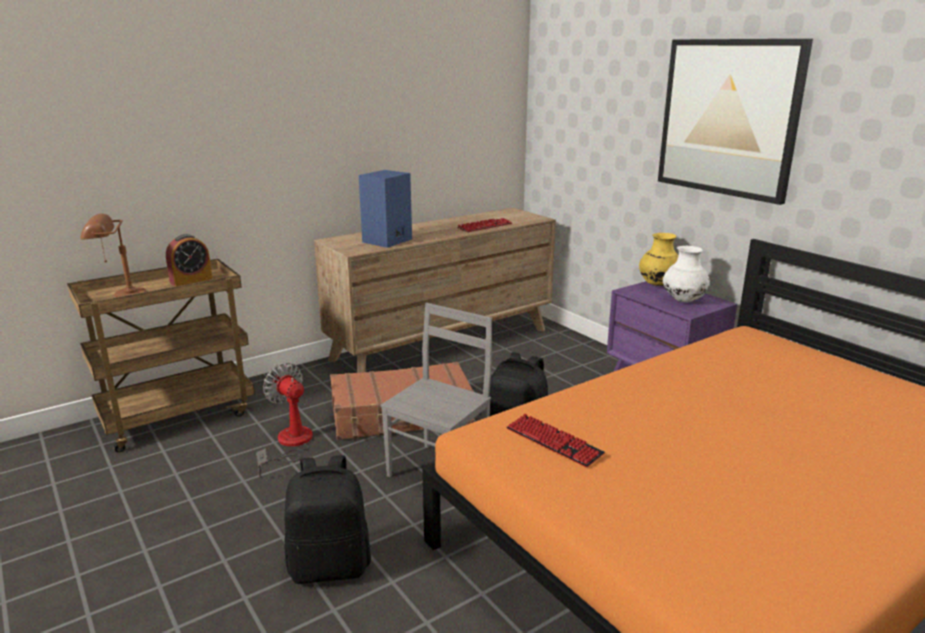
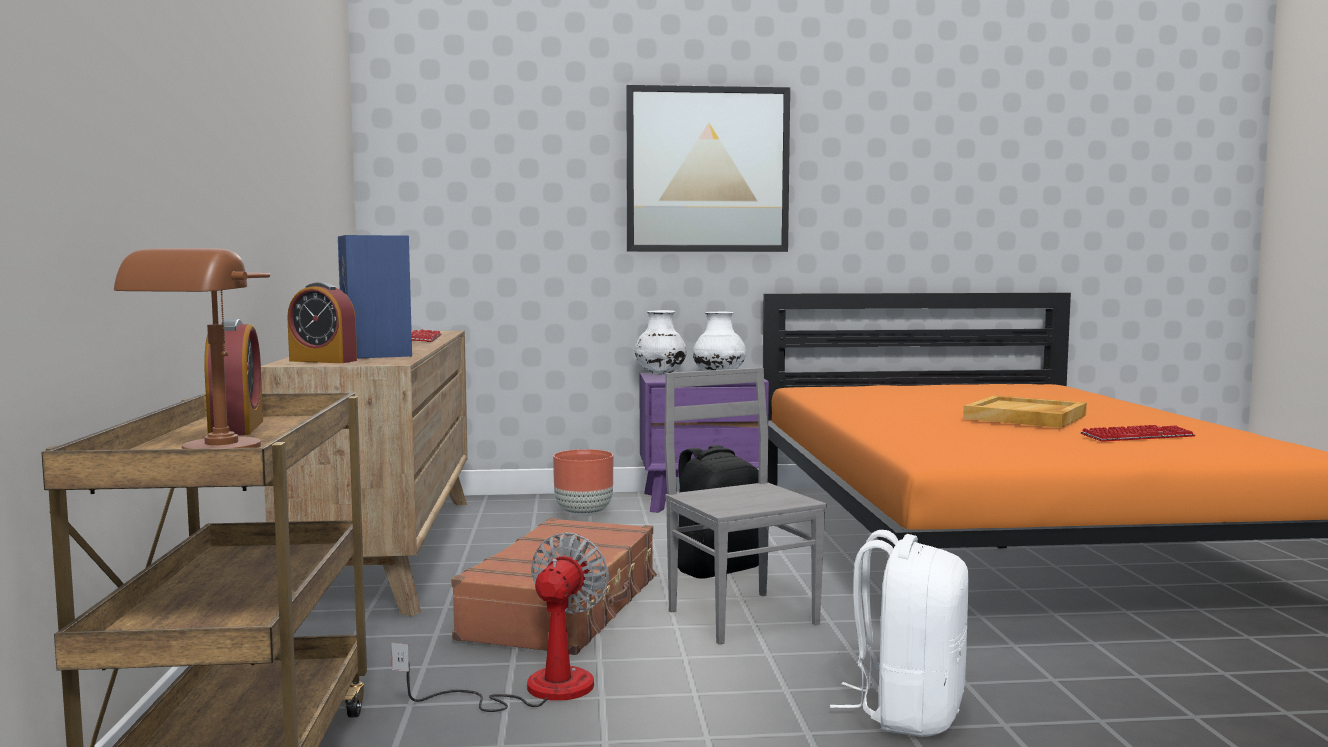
camera: 60 degrees left, 15 degrees down
(290, 444) = (534, 690): fan -> fan turned 120 degrees clockwise
(330, 566) = (907, 712): black backpack -> white backpack
(346, 241) = (323, 361): none -> alarm clock
(553, 442) = (974, 446): keyboard -> keyboard (1137, 437)
(573, 365) = (584, 514): none -> brown planter
(658, 284) = (660, 374): yellow vase -> white vase
(739, 446) = (1026, 417): none -> beige tray

